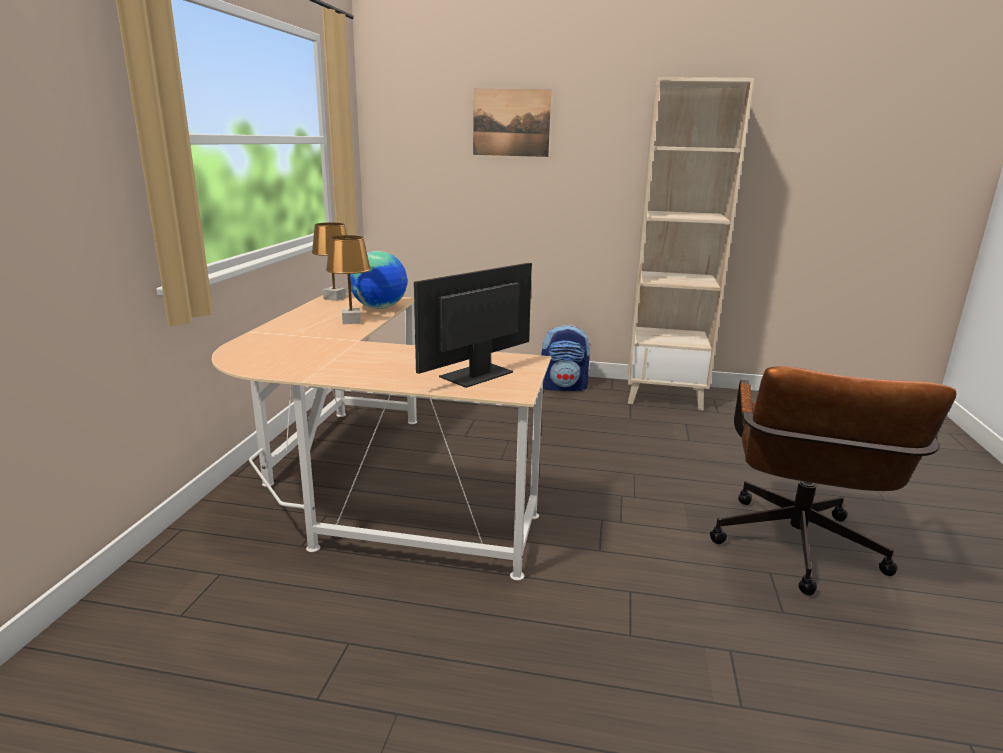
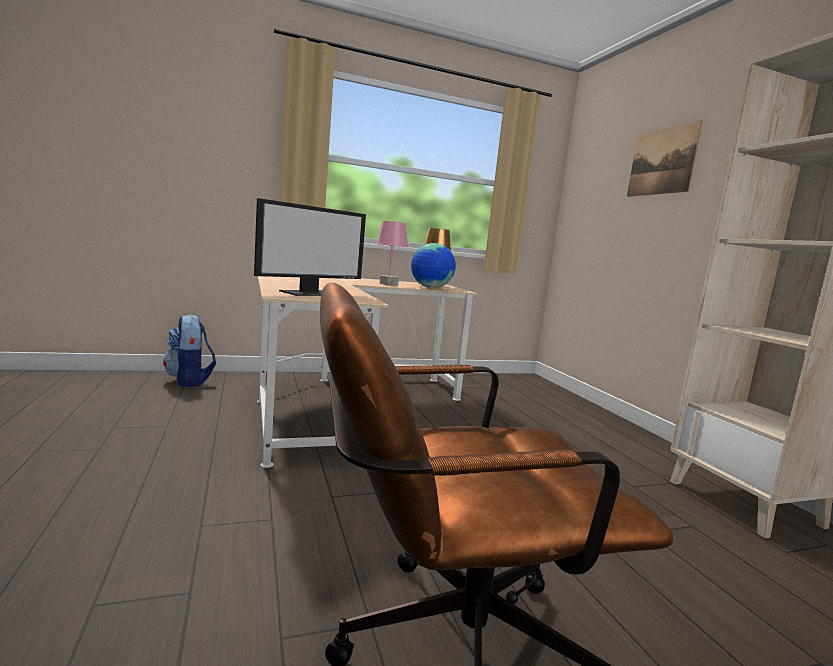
camera: 60 degrees right, 10 degrees down
(351, 321) = (388, 284): brown table lamp -> pink table lamp
(476, 375) = (311, 293): monitor -> monitor turned 120 degrees clockwise
(564, 387) = (636, 443): backpack -> backpack (189, 381)

